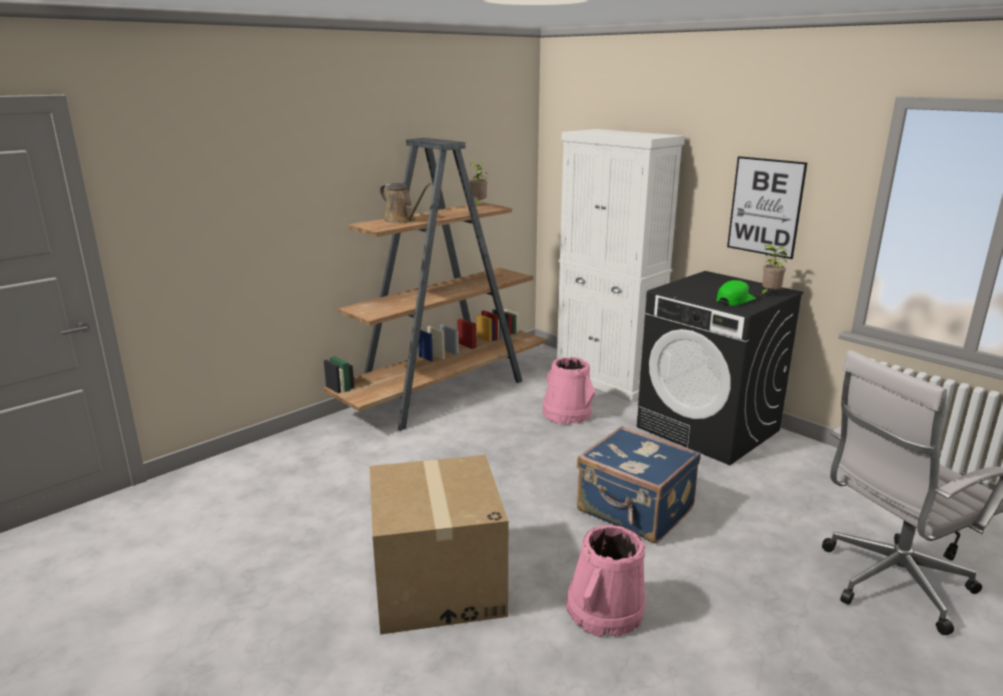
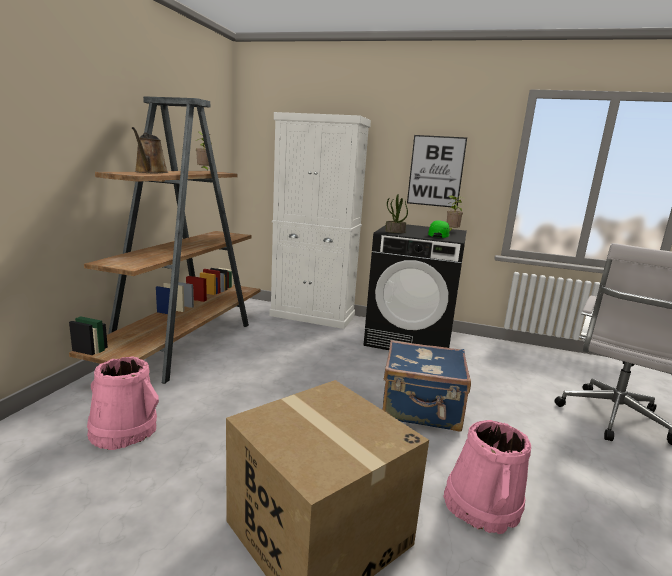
camera: 30 degrees left, 5 degrees down
(402, 220) = (150, 172): brown watering can -> brown watering can turned 75 degrees clockwise
(567, 413) = (304, 344): pink bucket -> pink bucket (124, 430)
(679, 290) = (394, 232): none -> potted plant

